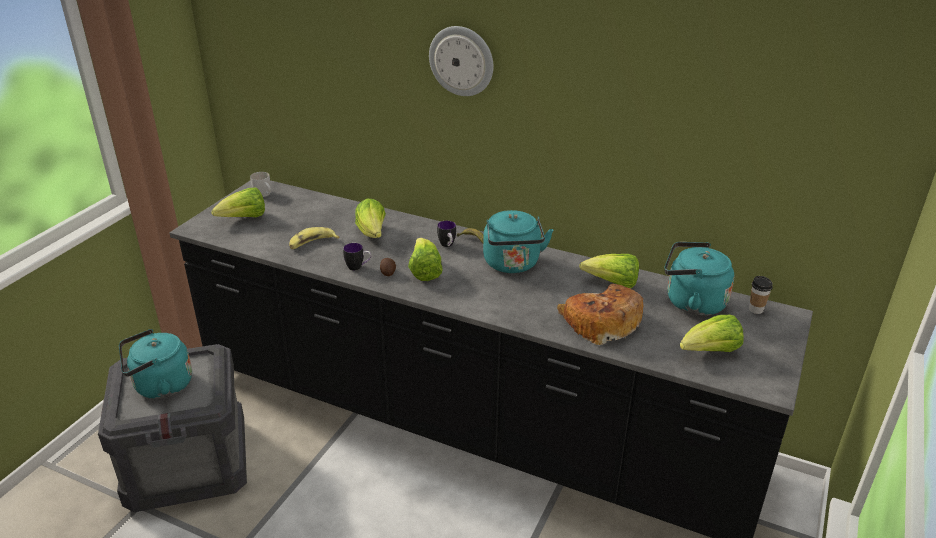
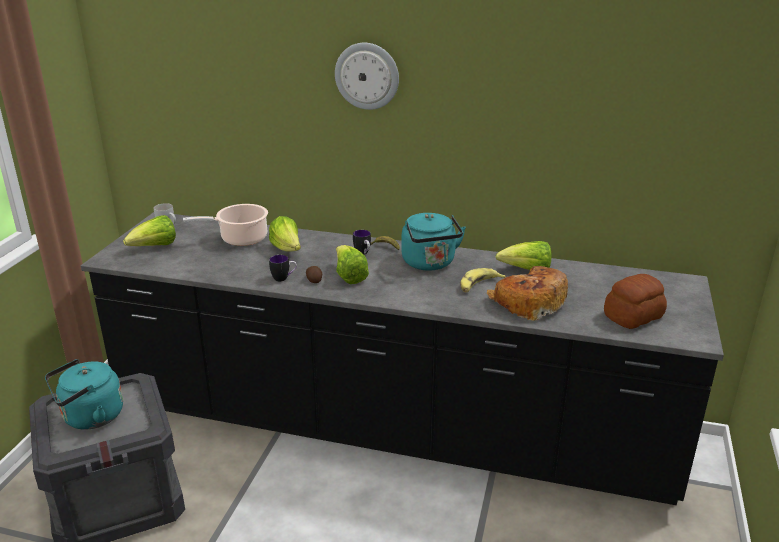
camera: 10 degrees left, 5 degrees down
(312, 243) = (231, 263): banana -> banana (479, 285)
(330, 216) = (240, 239): none -> cooking pot
(691, 302) = (601, 279): turquoise kettle -> none
(710, 352) = (634, 316): lettuce -> bread
(756, 309) = (659, 280): cup -> none

